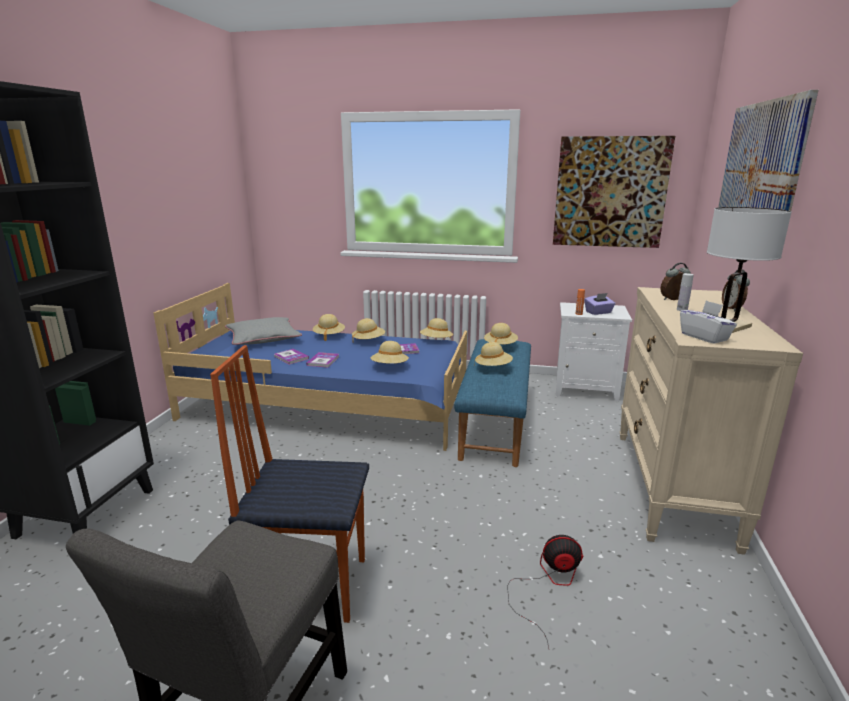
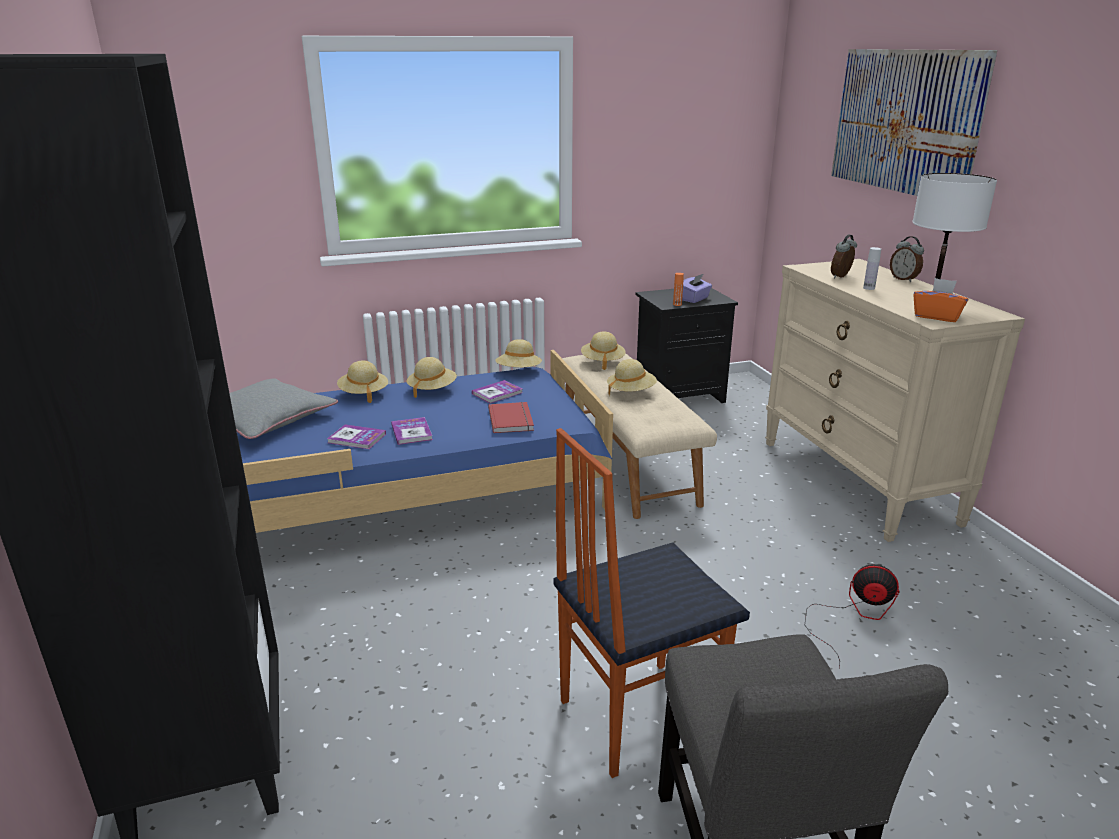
camera: 30 degrees left, 5 degrees up
(389, 367) = (512, 419): beige hat -> red book
(494, 422) = (625, 461): blue bench -> beige bench
(548, 585) = (853, 616): fan -> fan turned 45 degrees clockwise
(586, 388) = (679, 395): white nightstand -> black nightstand
(610, 192) = (684, 145): picture -> none
(704, 337) = (937, 316): white tissue box -> orange tissue box

